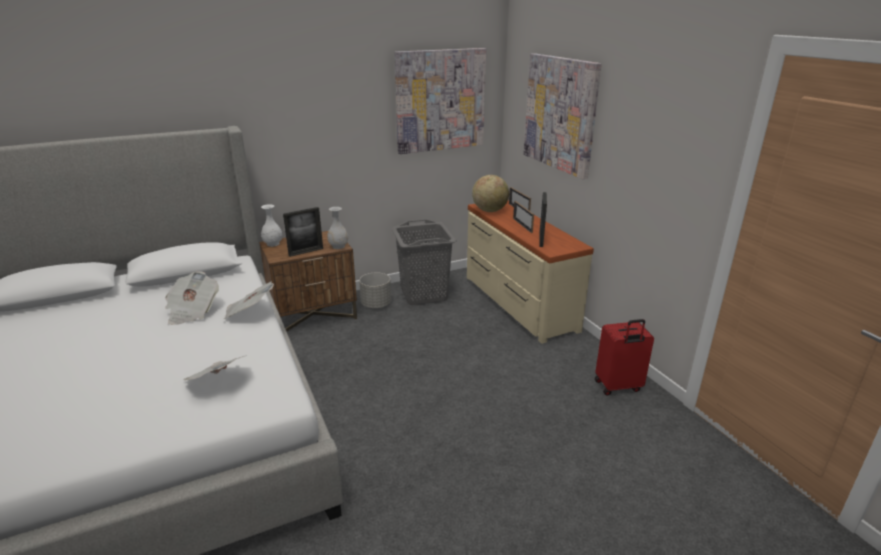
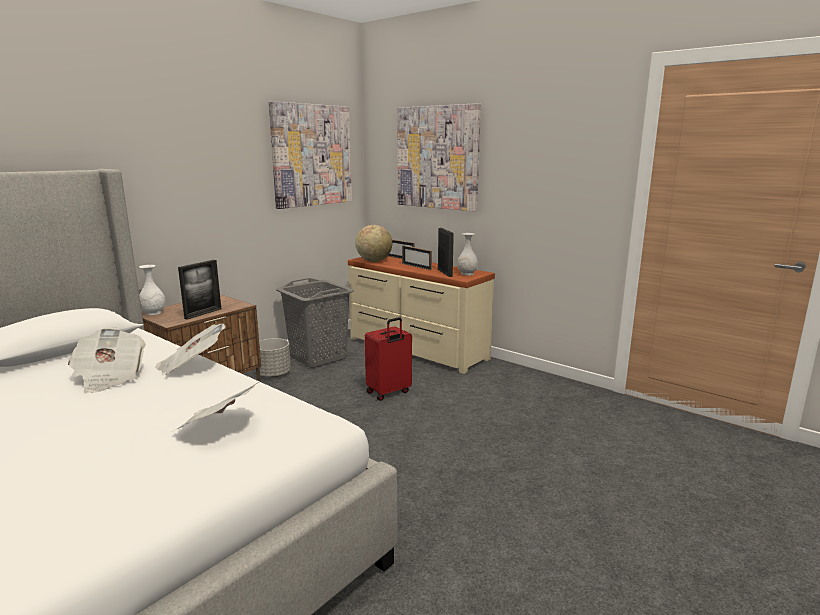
camera: 25 degrees left, 10 degrees down
(338, 246) = (237, 305): white vase -> white vase (467, 274)
(618, 386) = (554, 390): red suitcase -> red suitcase (389, 392)

